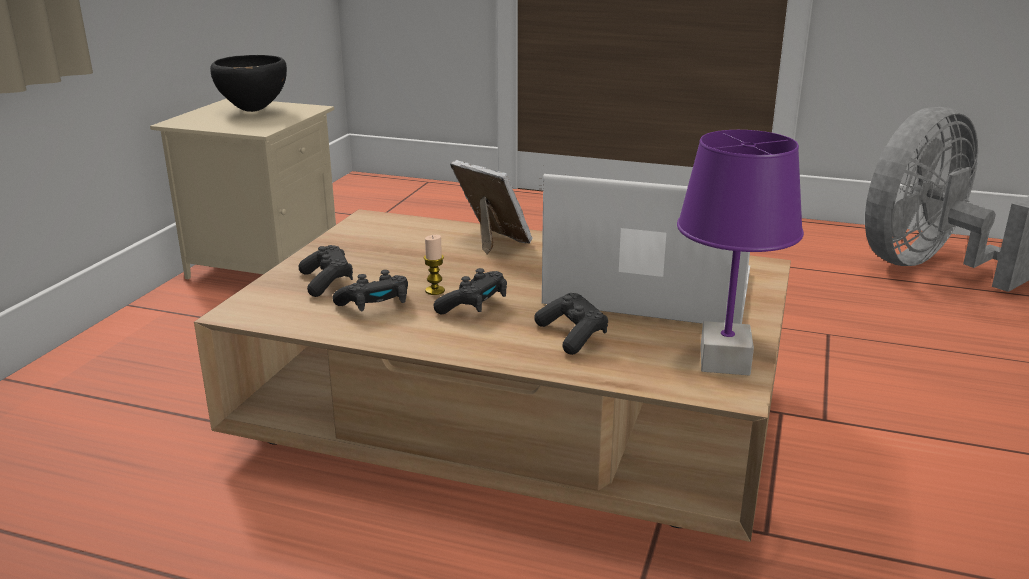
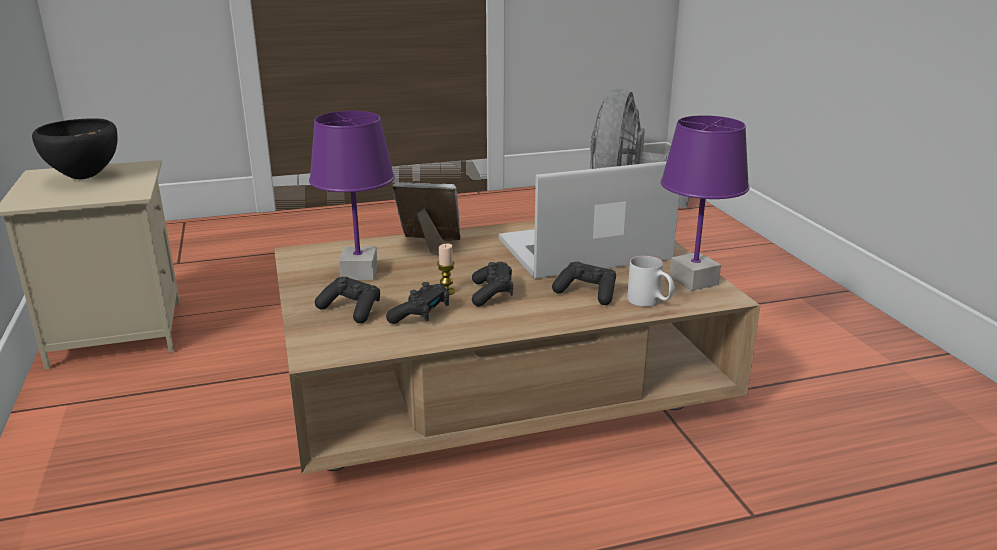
camera: 35 degrees left, 0 degrees up
(388, 251) = (360, 273): none -> purple table lamp
(627, 368) = (650, 302): none -> white mug

